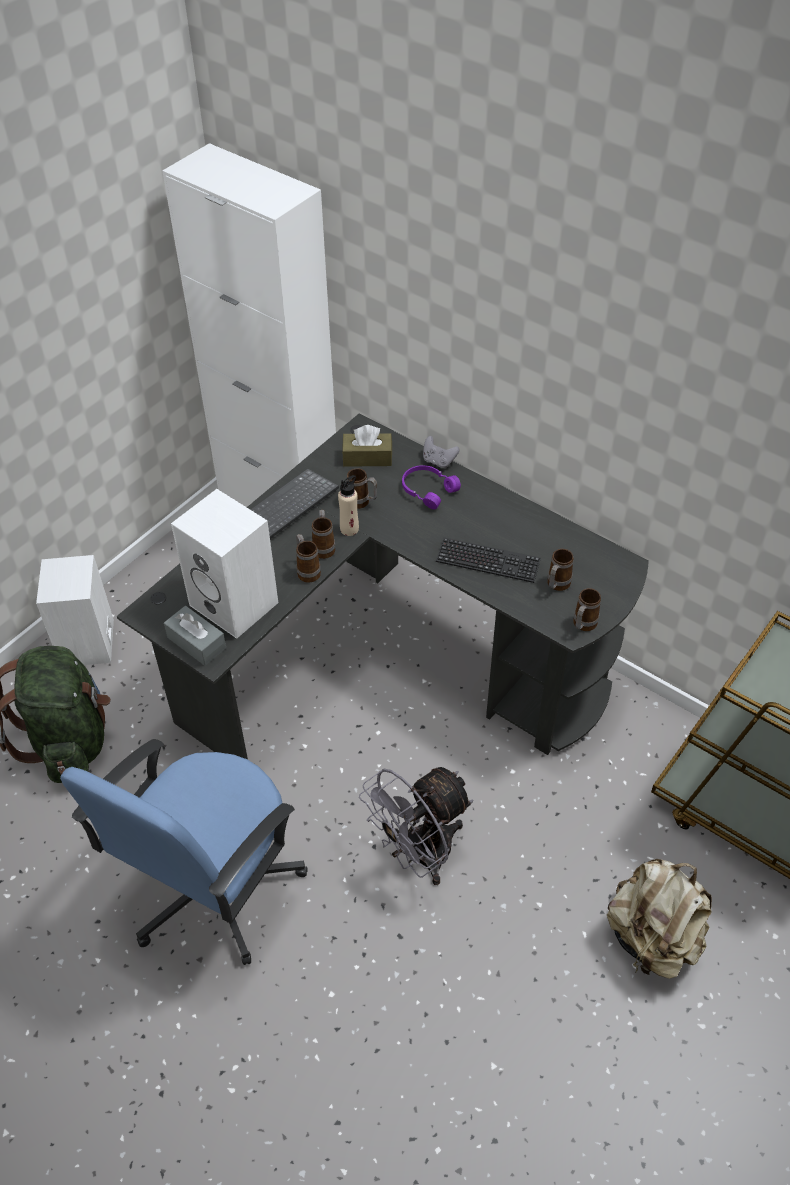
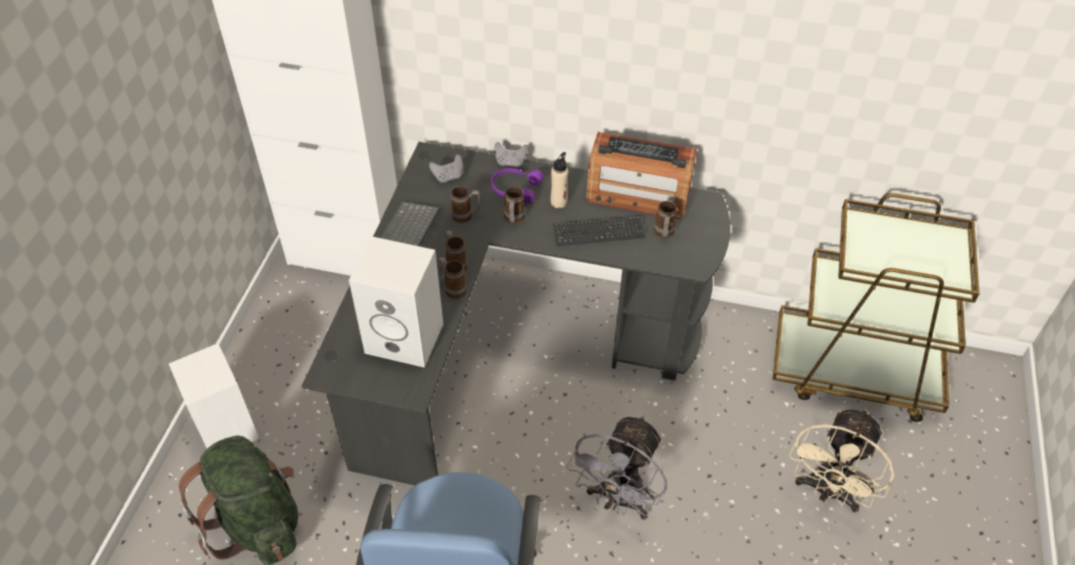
camera: 25 degrees left, 0 degrees up
(196, 643) = (390, 383): grey tissue box -> none
(349, 529) = (468, 241): beige bottle -> beige bottle (558, 202)
(367, 457) = (448, 177): brown tissue box -> grey game controller
(554, 535) = (638, 194): none -> radio
(582, 626) = (702, 259): mug -> mug (513, 220)
(652, 937) = (827, 492): beige backpack -> beige fan

